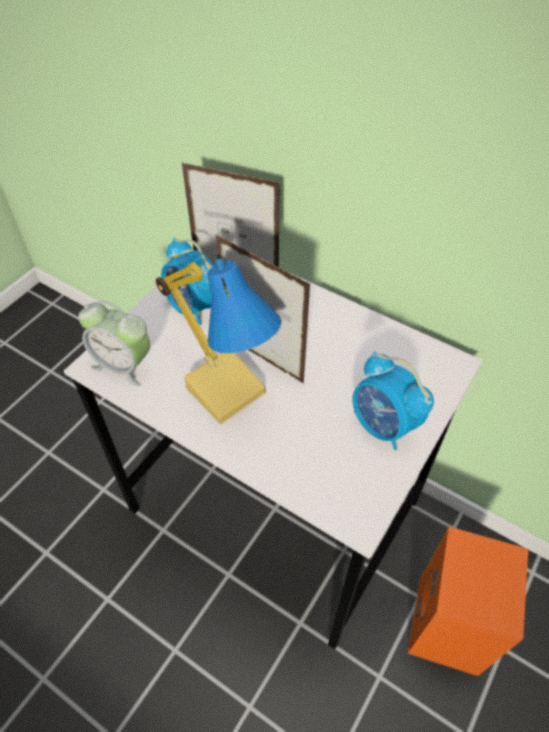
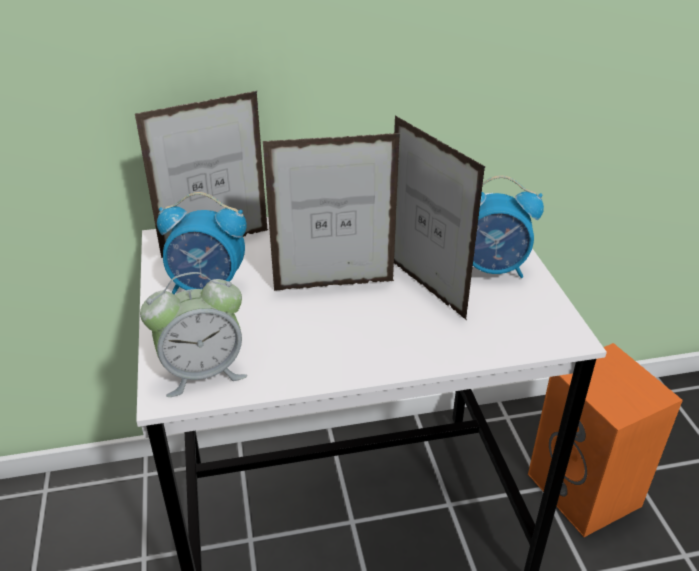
camera: 45 degrees left, 15 degrees down
(227, 387) = (333, 323): table lamp -> none
(316, 406) = (425, 288): none -> picture frame

